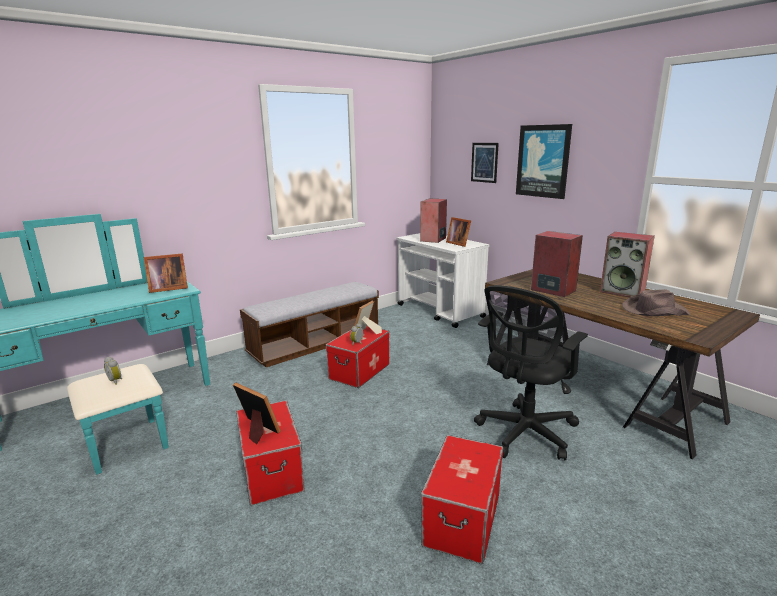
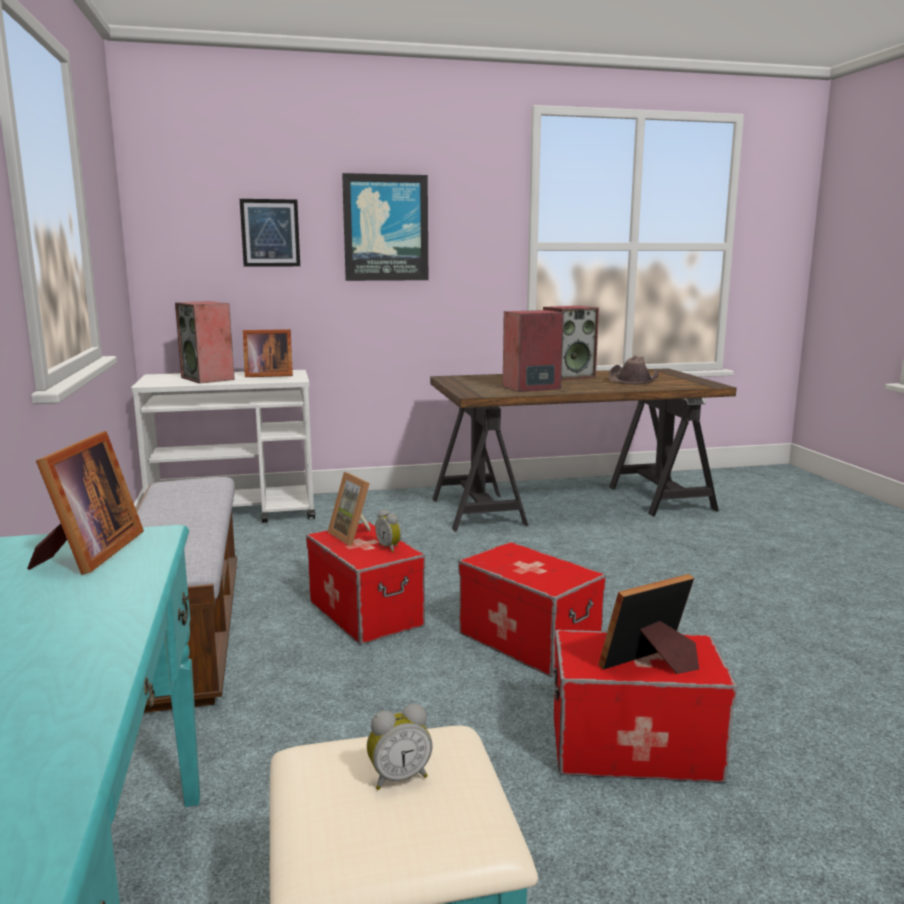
camera: 65 degrees left, 5 degrees down
(463, 519) = (787, 627): storage box -> storage box (529, 641)
(524, 434) = (638, 557): black office chair -> none

